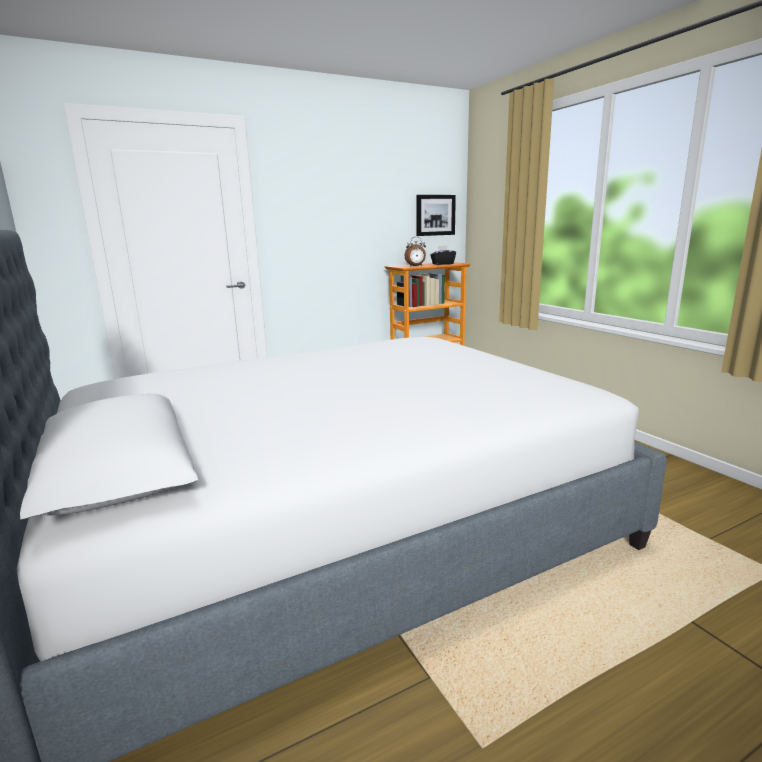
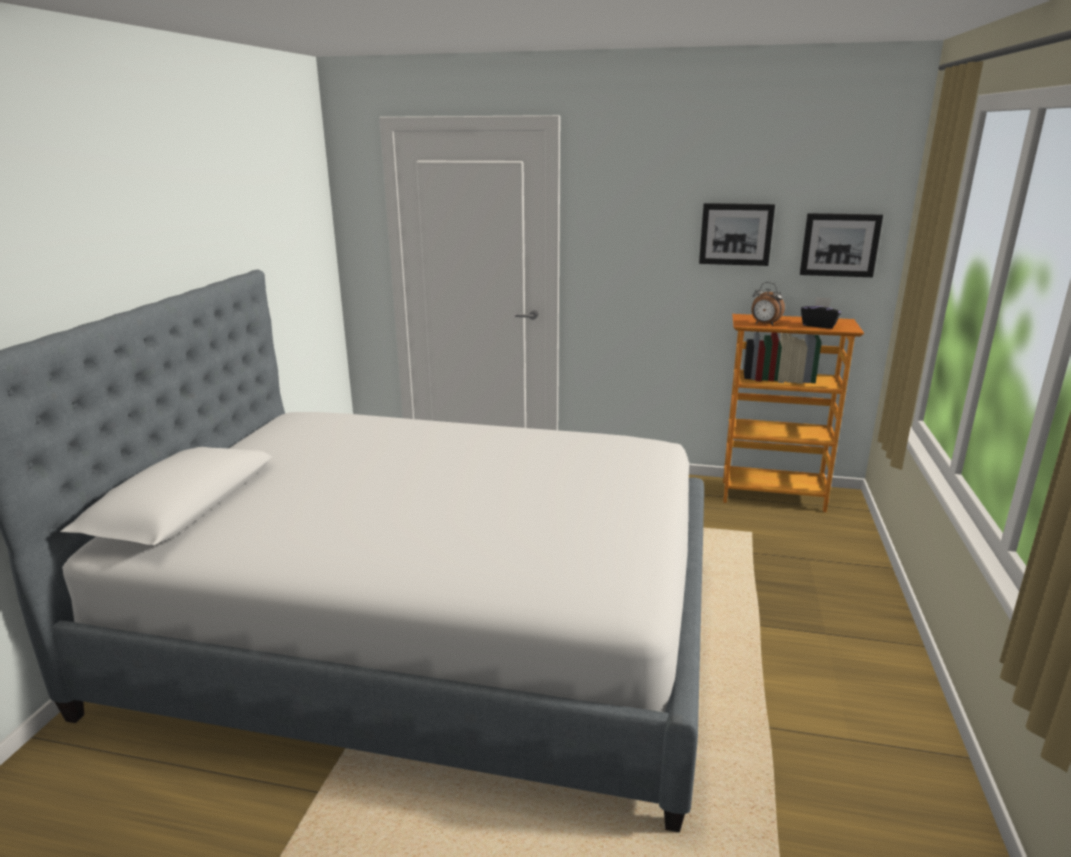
camera: 40 degrees right, 5 degrees up
(377, 210) = (736, 234): none -> picture

